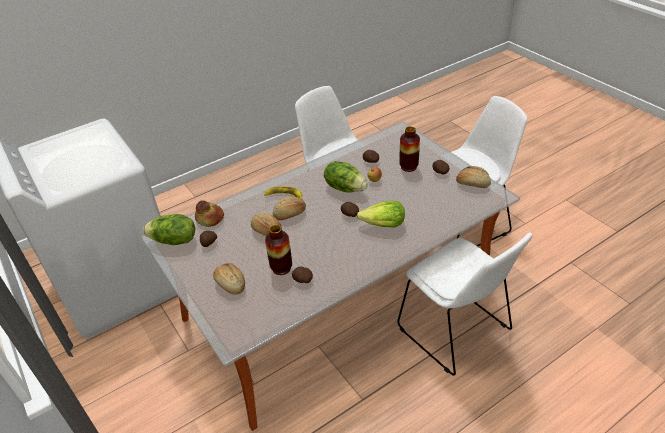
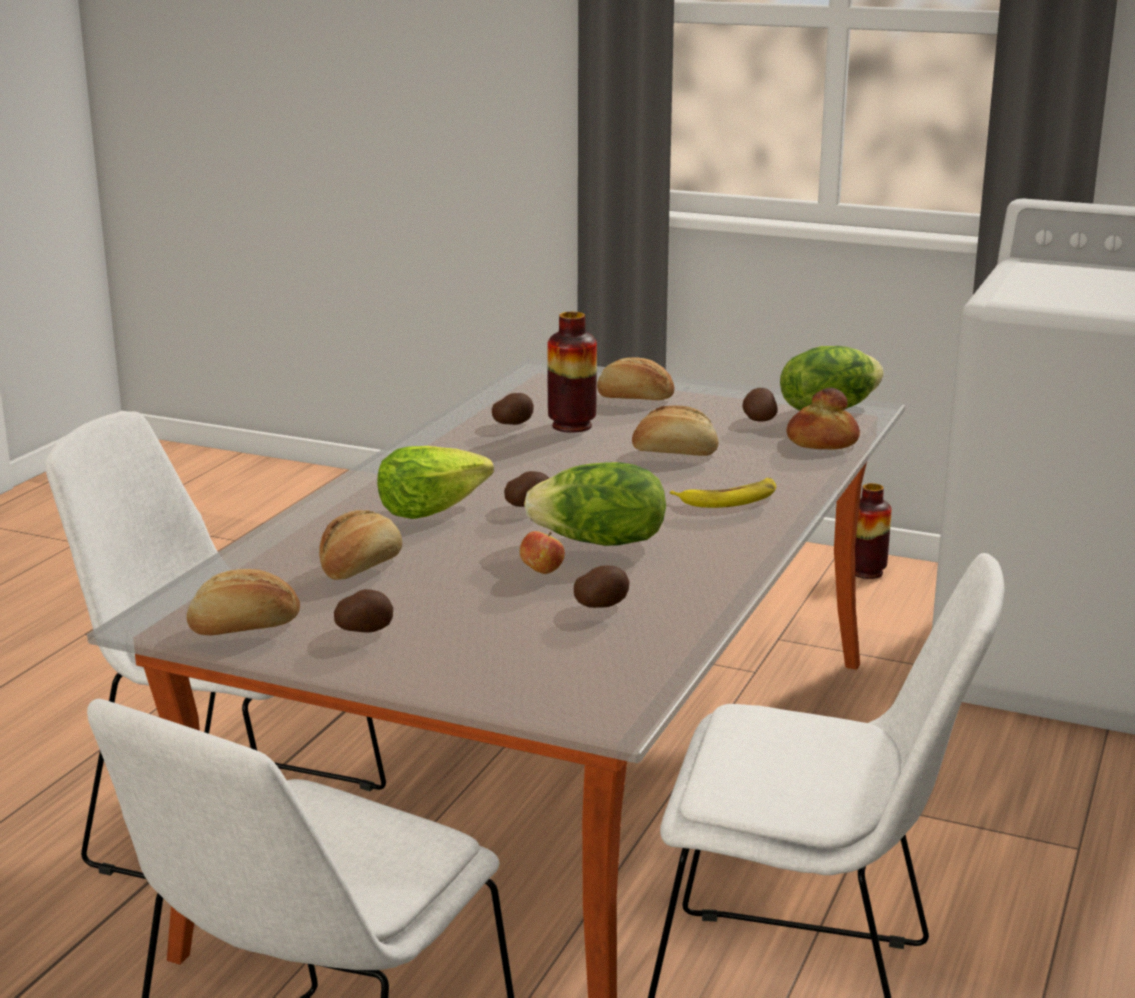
camera: 145 degrees right, 20 degrees down
(290, 214) = (665, 479): bread -> bread (360, 567)
(408, 167) = (472, 620): vase -> vase (866, 572)

